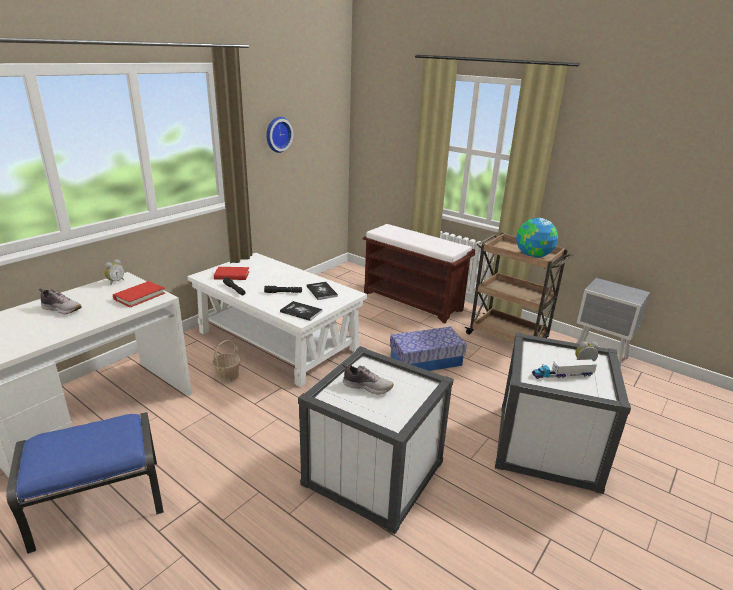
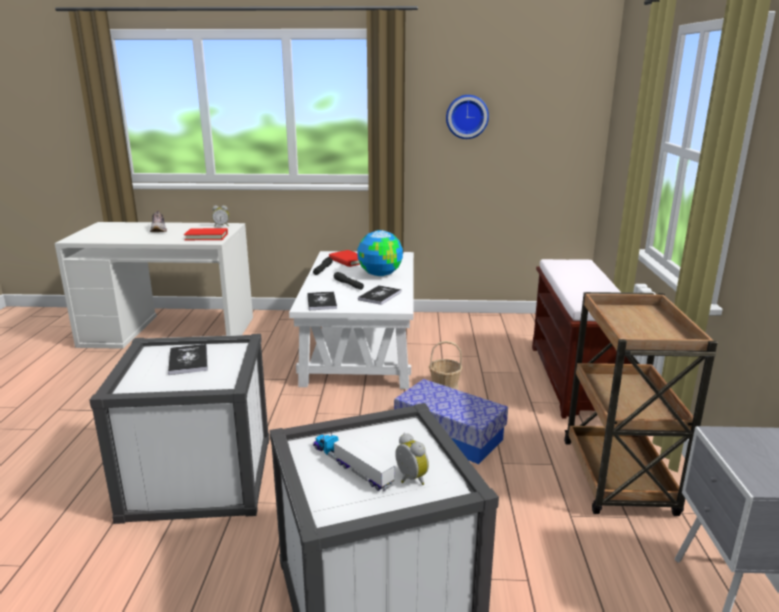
camera: 55 degrees right, 5 degrees down
(97, 505) = (73, 377): blue ottoman -> none
(227, 375) = (274, 351): basket -> basket (444, 385)
(367, 386) = (188, 360): shoe -> book
(533, 256) = (641, 333): globe -> globe (379, 274)

